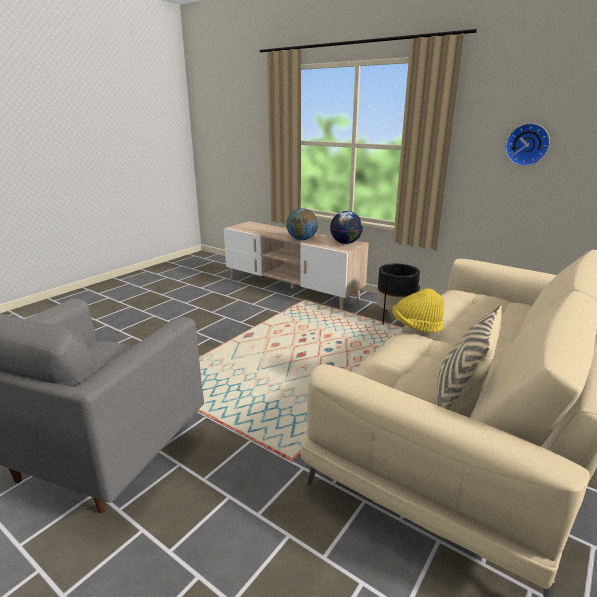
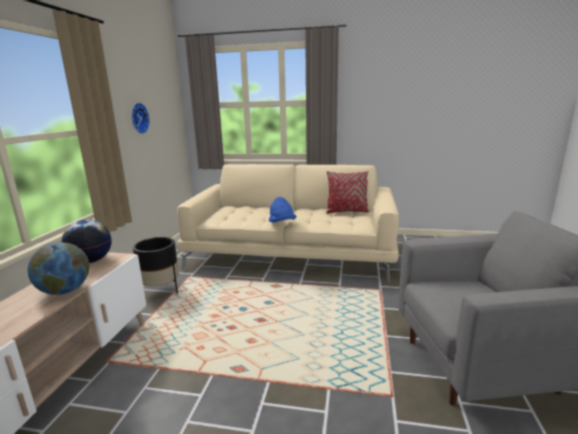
camera: 115 degrees left, 5 degrees down
(416, 326) = (282, 223): yellow hat -> blue hat
(459, 401) = (347, 211): beige pillow -> red pillow

